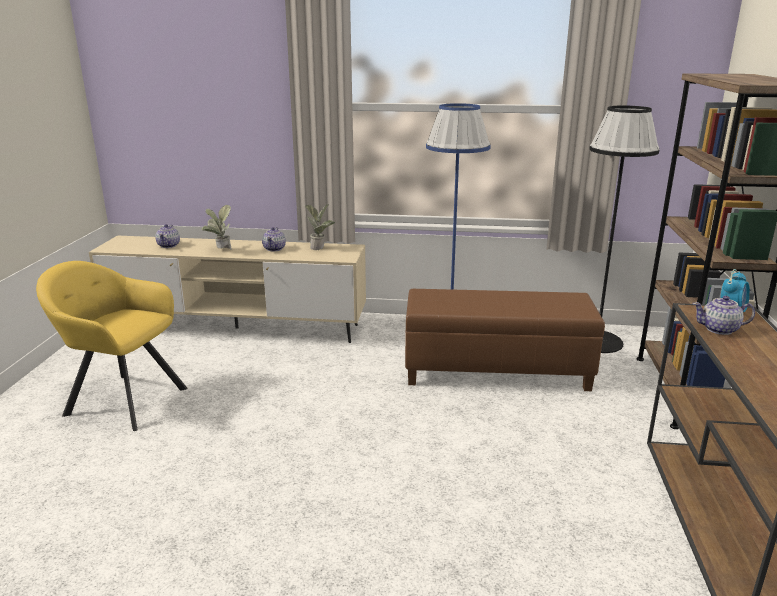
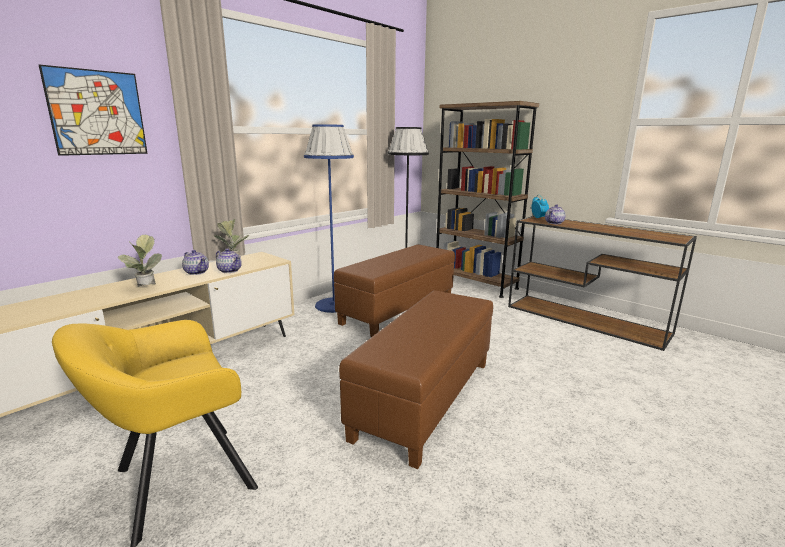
camera: 55 degrees left, 5 degrees down
(169, 245) = (60, 303): teapot -> teapot (229, 270)
(236, 92) = (97, 113): none -> picture
(322, 458) = (425, 397): none -> brown ottoman

